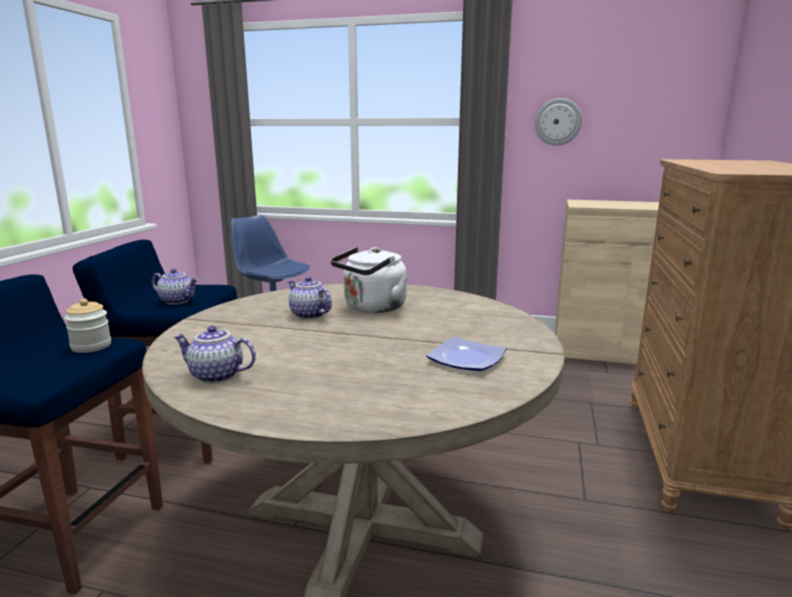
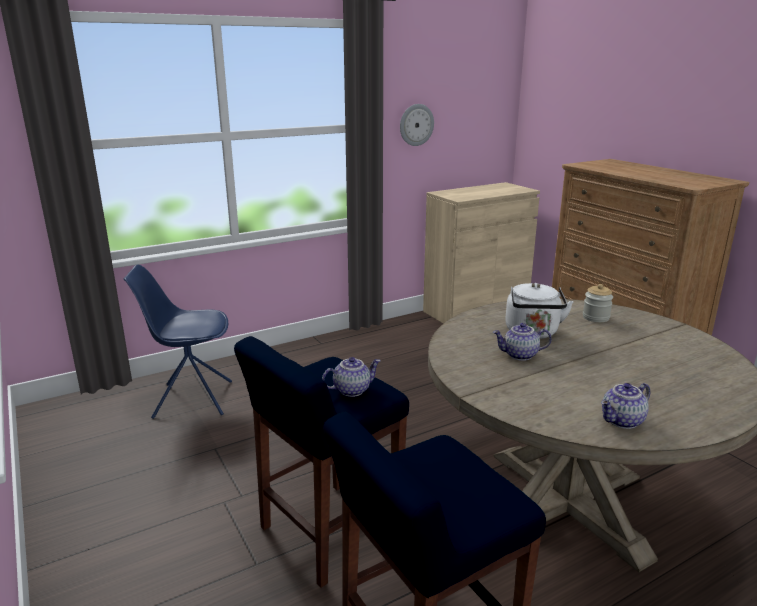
camera: 45 degrees left, 5 degrees up
(91, 346) = (439, 458): jar -> jar (595, 317)
(464, 359) = (669, 347): plate -> none

